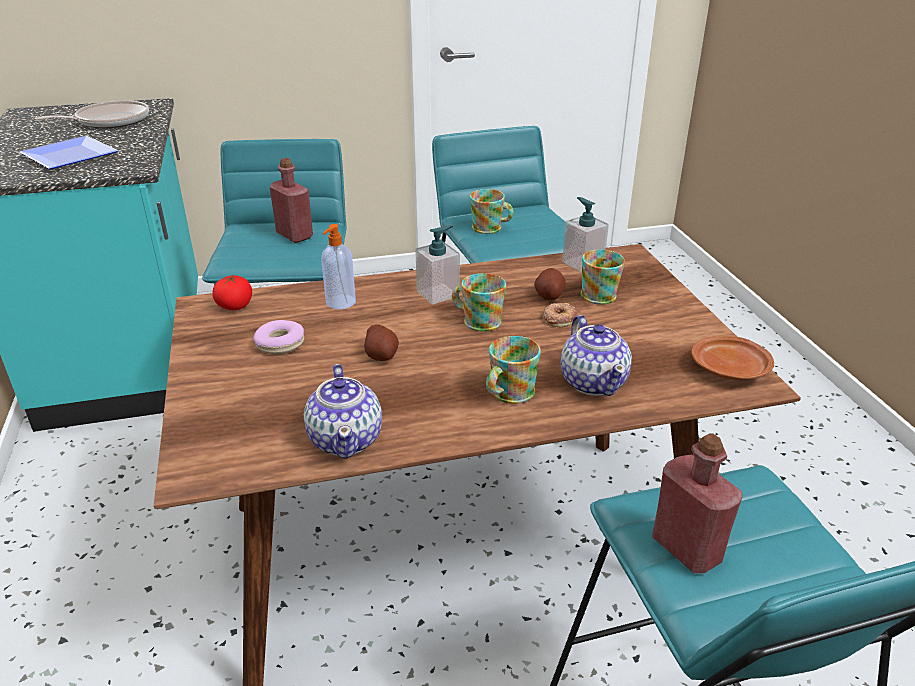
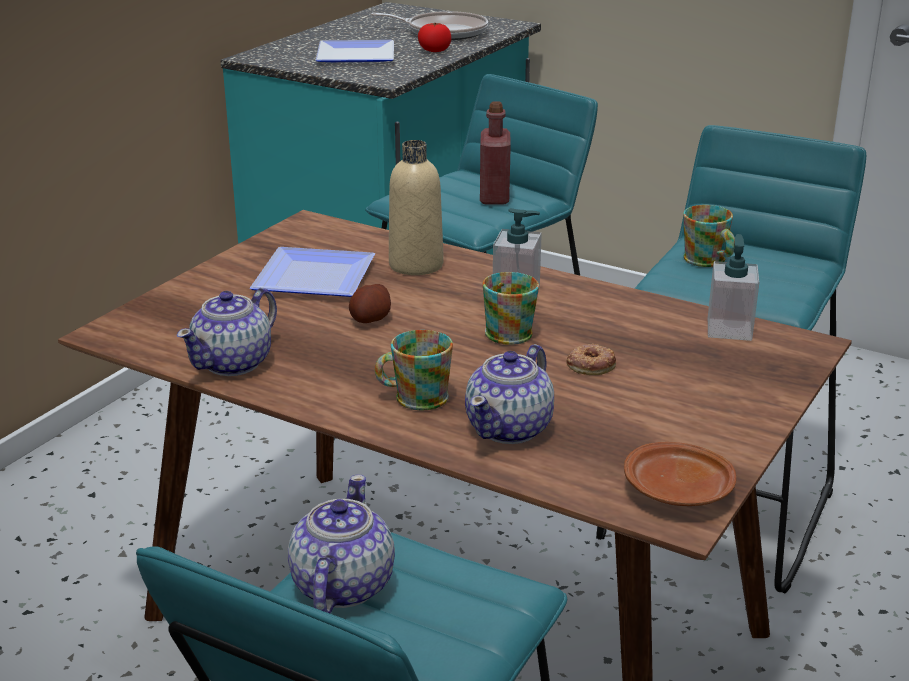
camera: 45 degrees right, 5 degrees down
(235, 306) = (330, 233): tomato -> tomato (434, 51)
(280, 344) = (312, 276): donut -> plate
(340, 303) = (416, 265): soap dispenser -> beige bottle
(549, 295) = (624, 341): potato -> none
(599, 293) = (685, 363): mug -> none
(686, 549) = (341, 586): red bottle -> teapot

